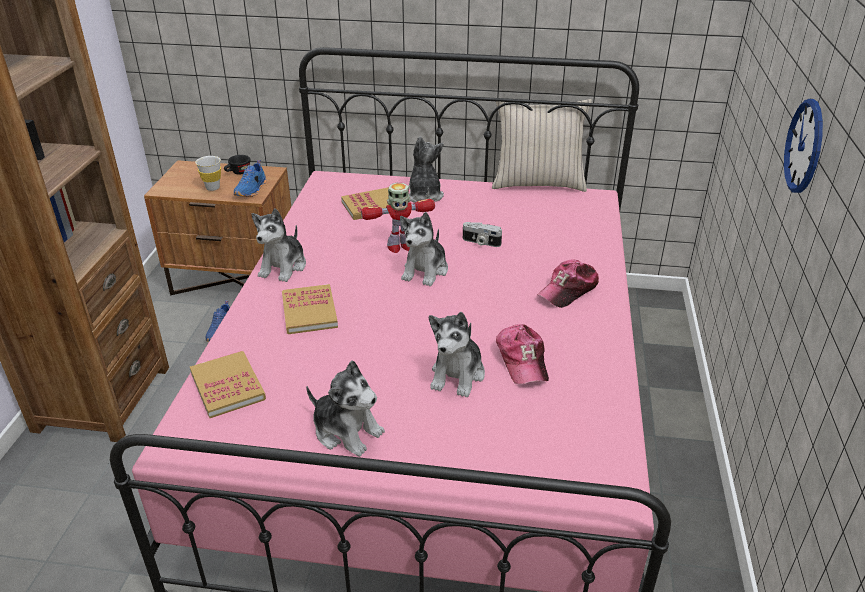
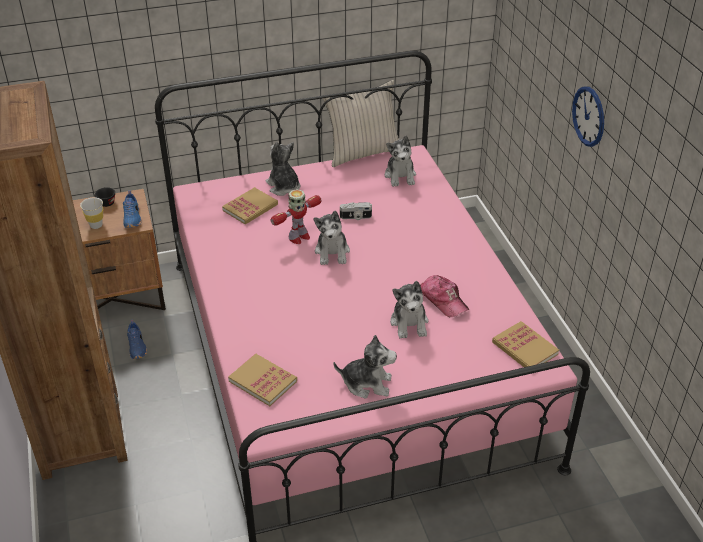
camera: 25 degrees left, 5 degrees up
(283, 267) = (224, 280): plush toy -> plush toy (400, 176)
(309, 311) = (274, 309): book -> book (524, 348)
(568, 290) = (440, 239): cap -> none

